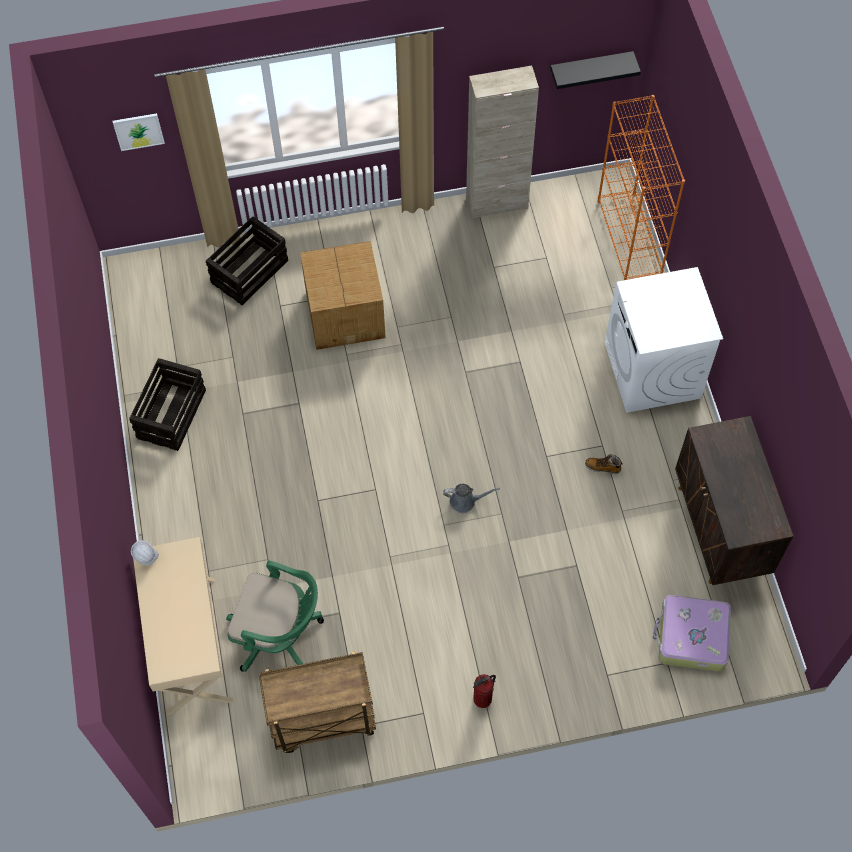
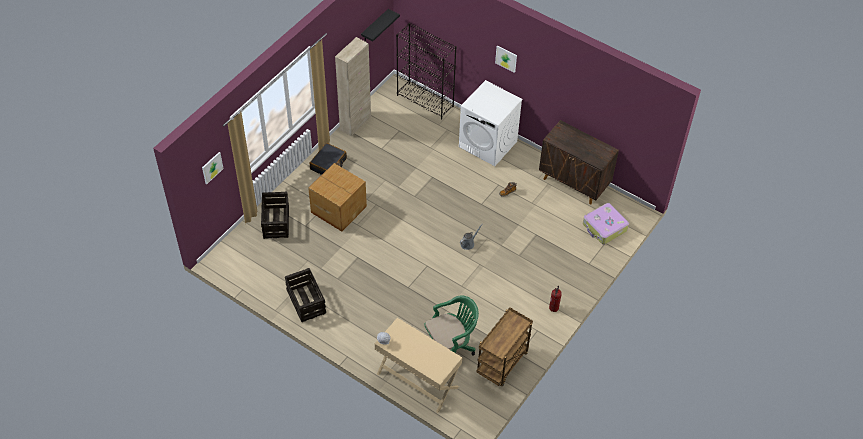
camera: 45 degrees left, 10 degrees down
(399, 238) = (328, 164): none -> black suitcase
(629, 238) = (425, 101): orange bookcase -> black bookcase
(727, 254) = (506, 58): none -> picture

